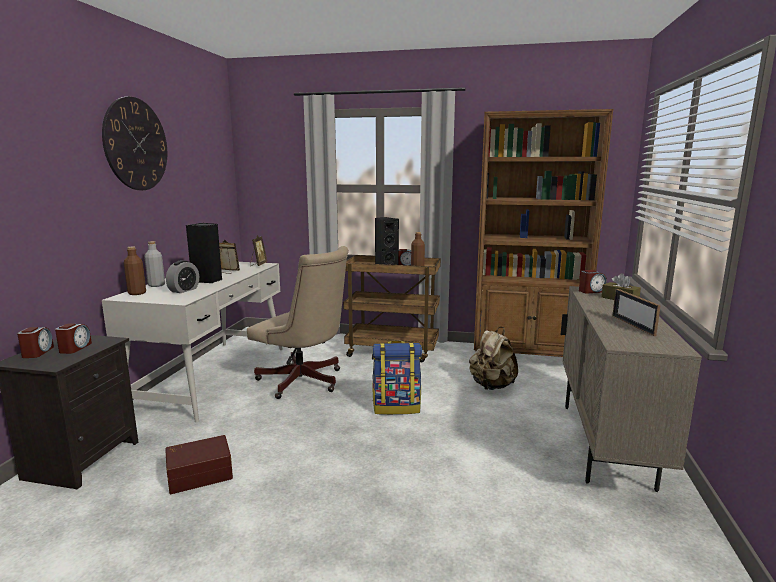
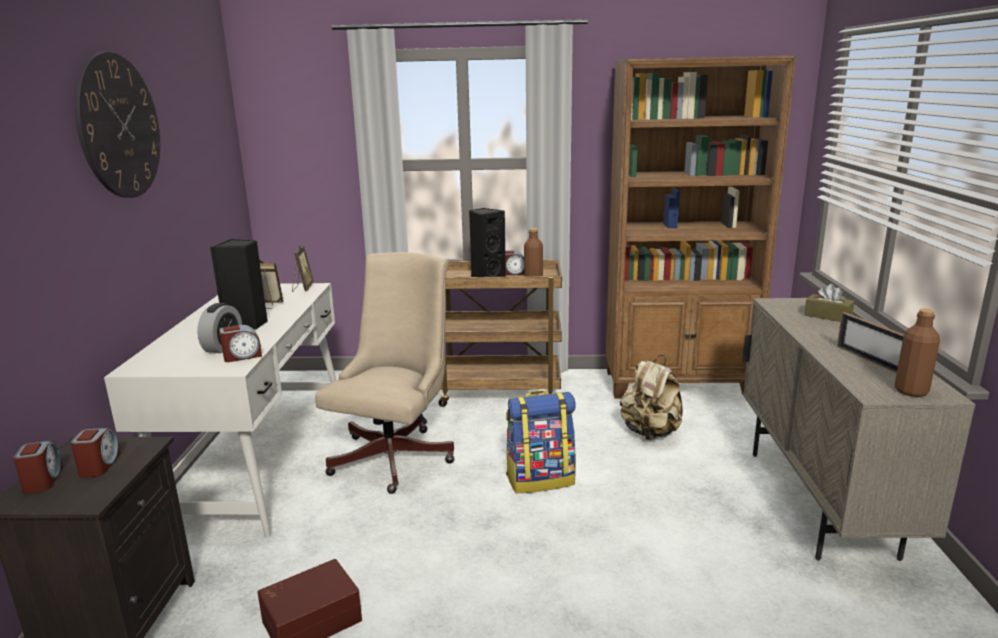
camera: 10 degrees left, 5 degrees up
(137, 293) = (152, 359): brown bottle -> brown bottle (911, 391)
(156, 285) = (172, 340): grey bottle -> none
(304, 382) = (397, 455): beige office chair -> beige office chair turned 90 degrees counterclockwise
(591, 291) = (786, 305): alarm clock -> alarm clock (242, 356)

